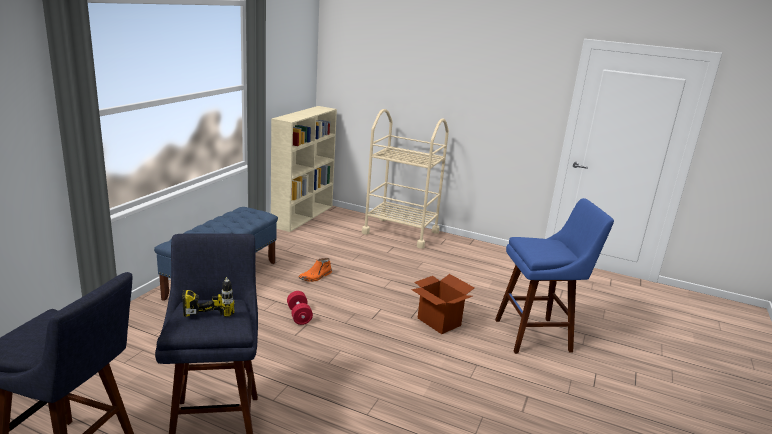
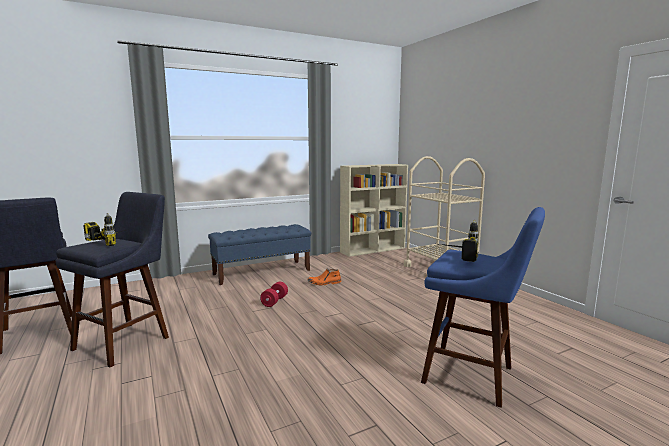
camera: 40 degrees right, 10 degrees down
(438, 322) = (378, 334): cardboard box -> none
(536, 247) = (455, 257): none -> power drill

